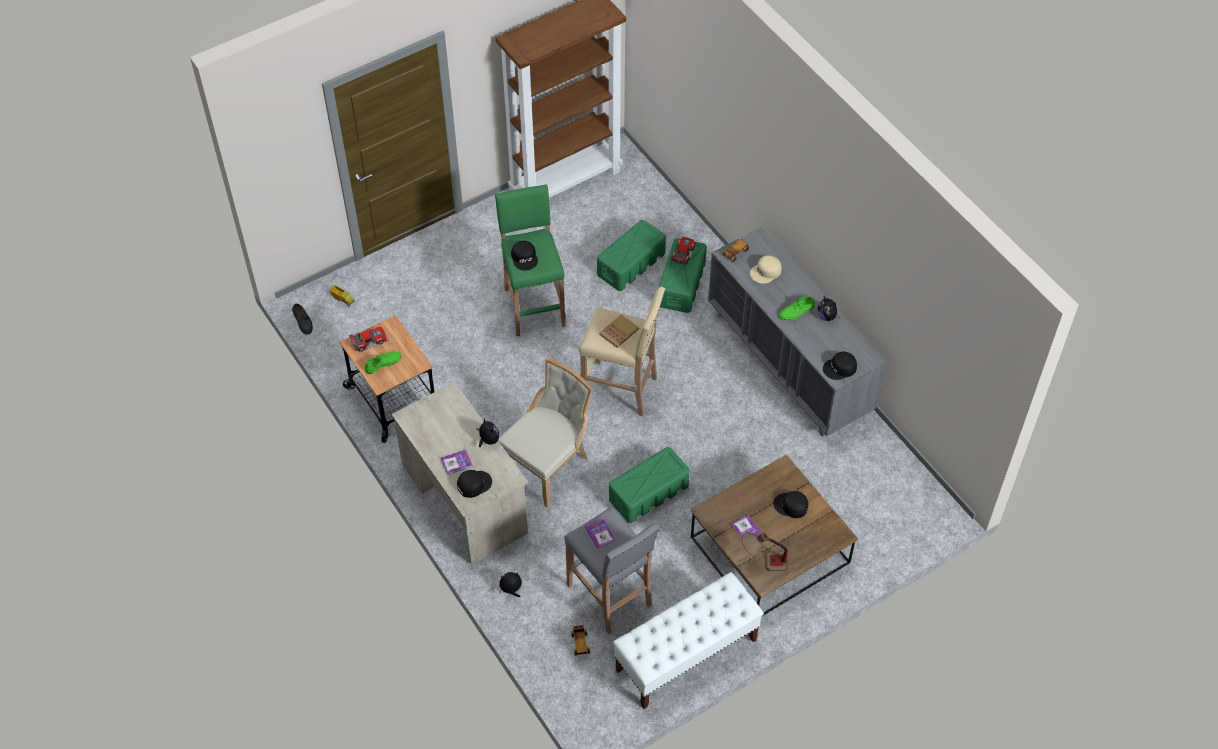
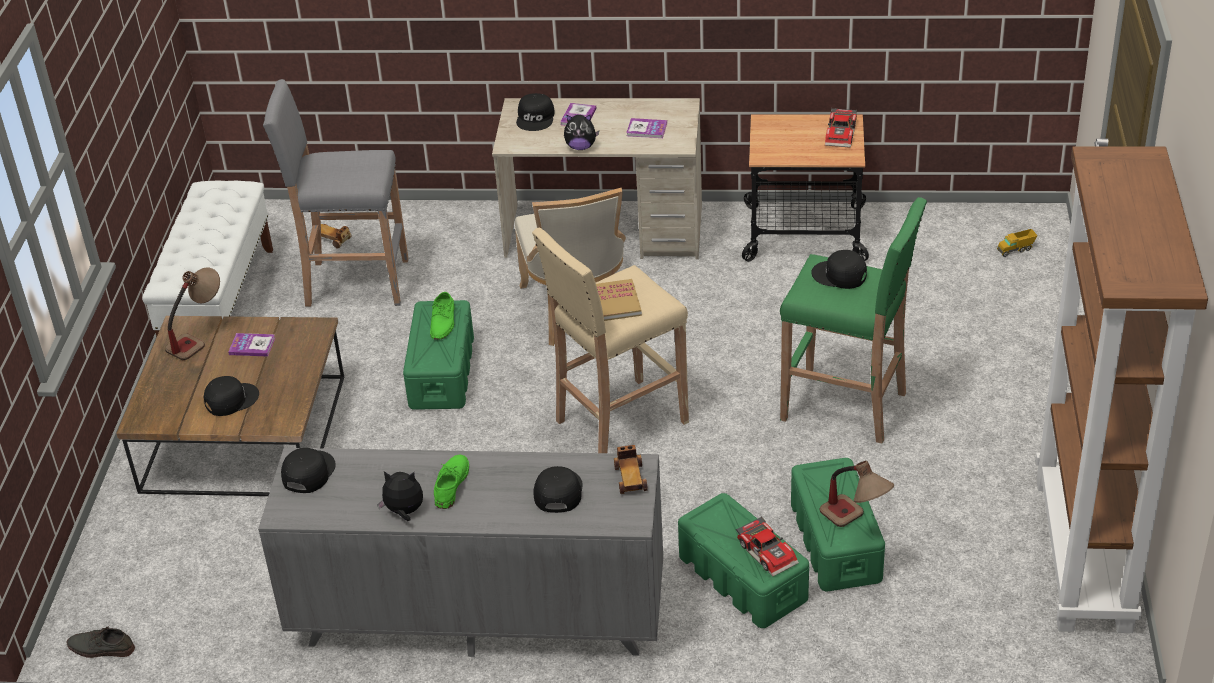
camera: 130 degrees right, 15 degrees down
(303, 321) = (1005, 209): grey shoe -> grey shoe (101, 648)
(383, 363) = (794, 132): green shoe -> green shoe (443, 322)
(511, 590) = (451, 220): plush toy -> none
(600, 534) = (358, 168): book -> book (646, 129)
(638, 233) = (856, 523): none -> table lamp
(766, 272) = (557, 492): beige cap -> black cap

